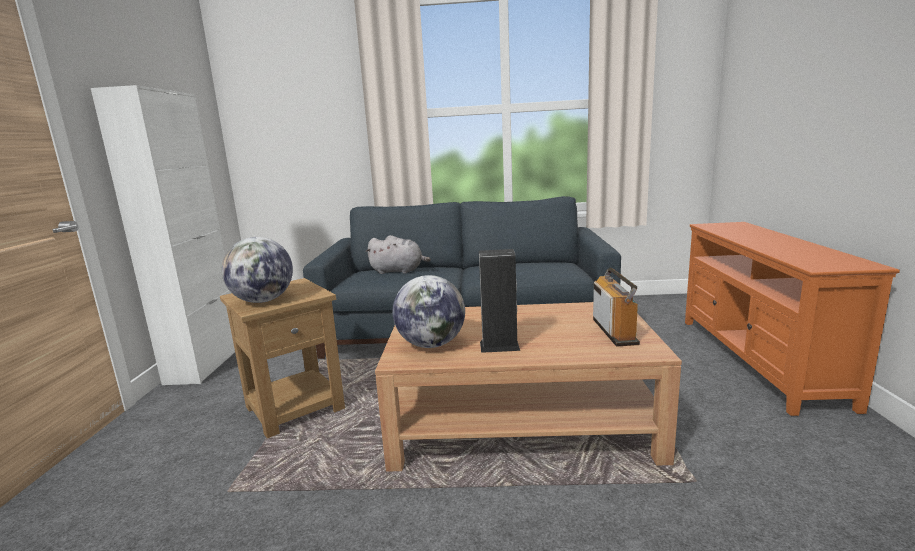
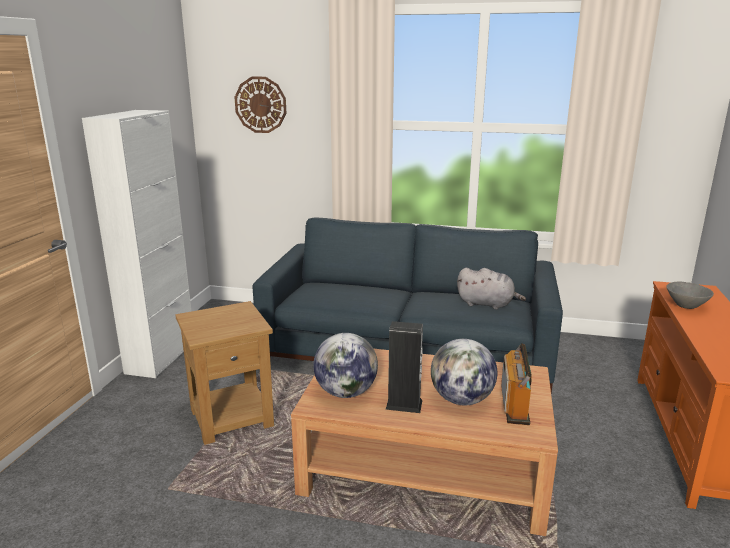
camera: 10 degrees right, 5 degrees up
(263, 301) = (210, 328): globe -> globe (462, 400)
(291, 104) = (260, 105): none -> wall clock
(399, 271) = (345, 291): grey plush toy -> grey plush toy (487, 304)
(732, 233) = (686, 305): none -> grey bowl

